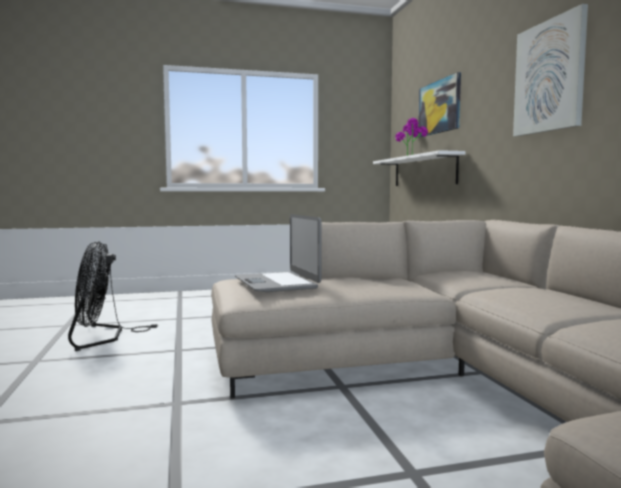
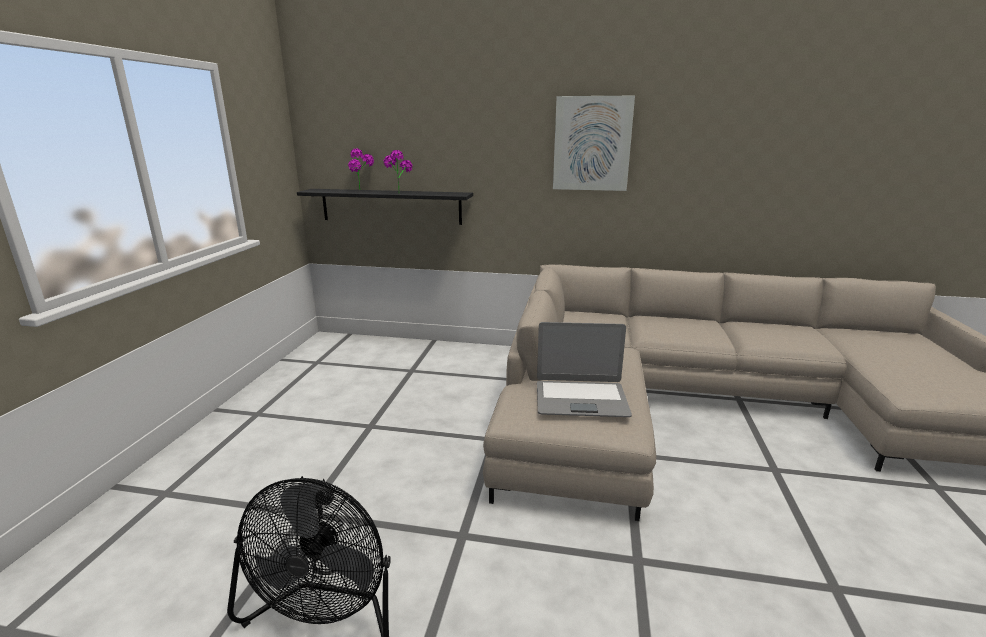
camera: 65 degrees left, 15 degrees up
(423, 171) = (391, 206): white shelf -> black shelf
(439, 107) = (418, 137): picture -> none

